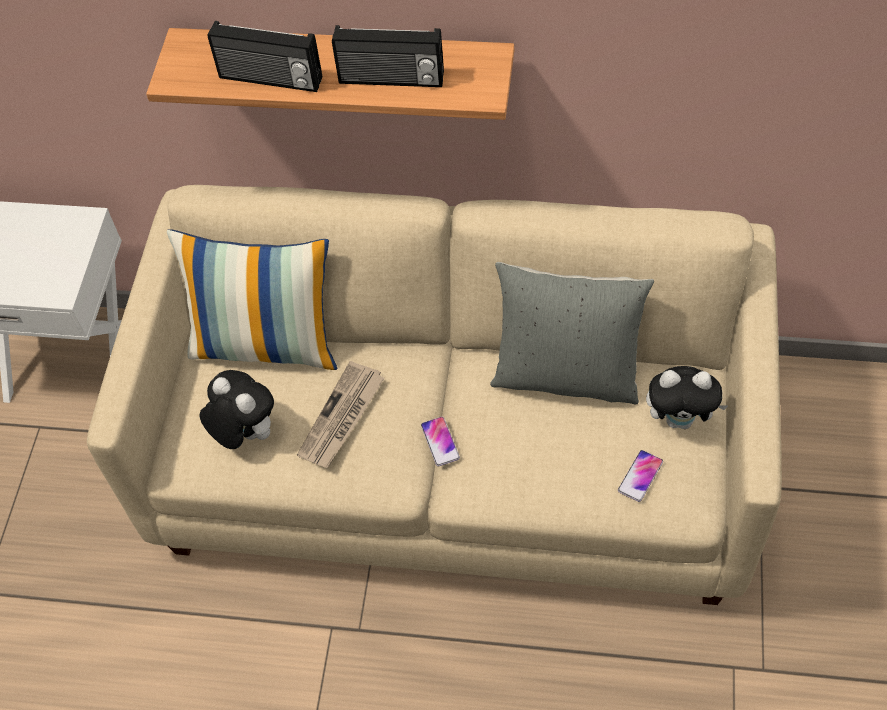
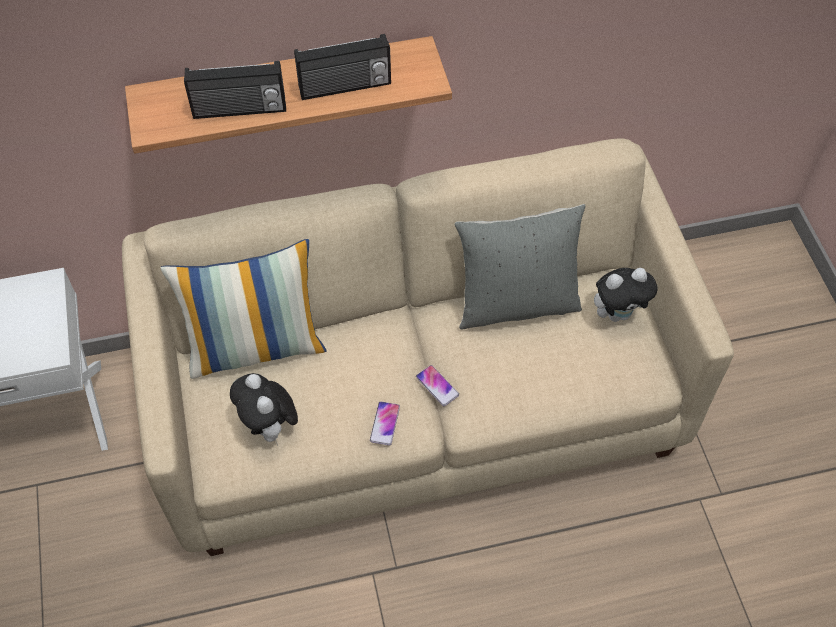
camera: 25 degrees left, 0 degrees up
(245, 433) = (270, 427): plush toy -> plush toy turned 135 degrees counterclockwise
(342, 418) = (348, 390): newspaper -> none
(640, 476) = (607, 366): phone -> phone (385, 423)

